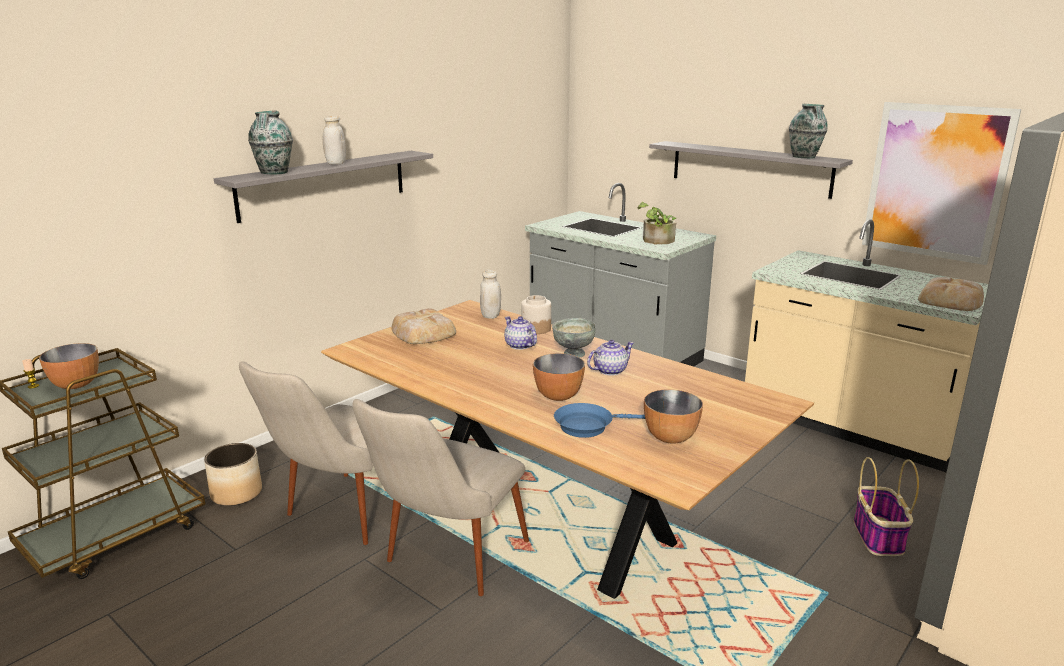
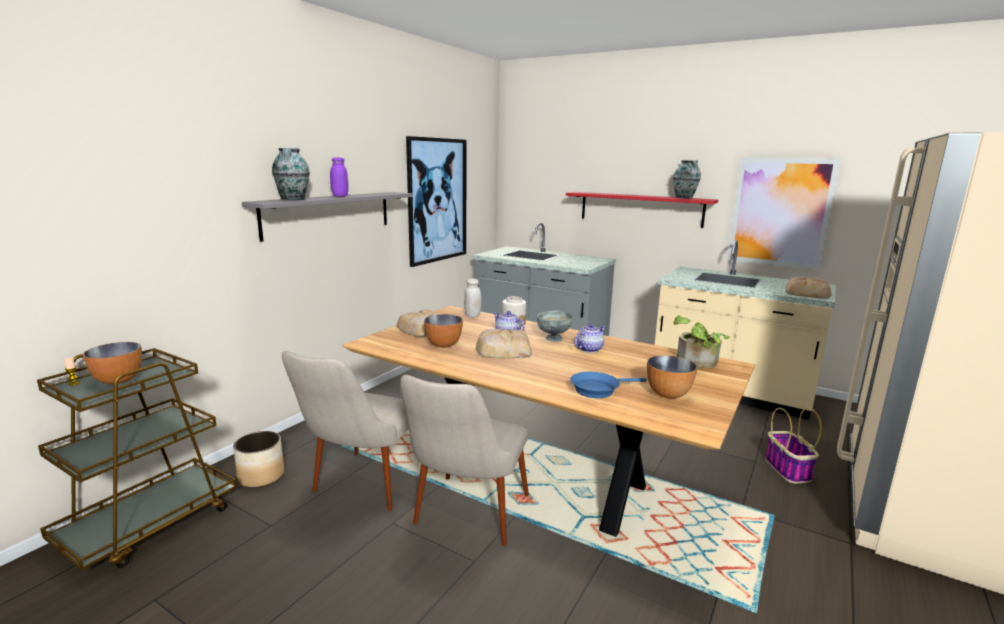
camera: 10 degrees left, 5 degrees down
(335, 163) = (340, 196): white jar -> purple jar
(476, 156) = (437, 200): none -> picture
(503, 366) = (503, 349): none -> bread
(558, 396) = (560, 369): bowl -> bowl (443, 345)
(656, 241) = (576, 263): potted plant -> potted plant (696, 363)
(749, 168) = (640, 209): grey shelf -> red shelf

